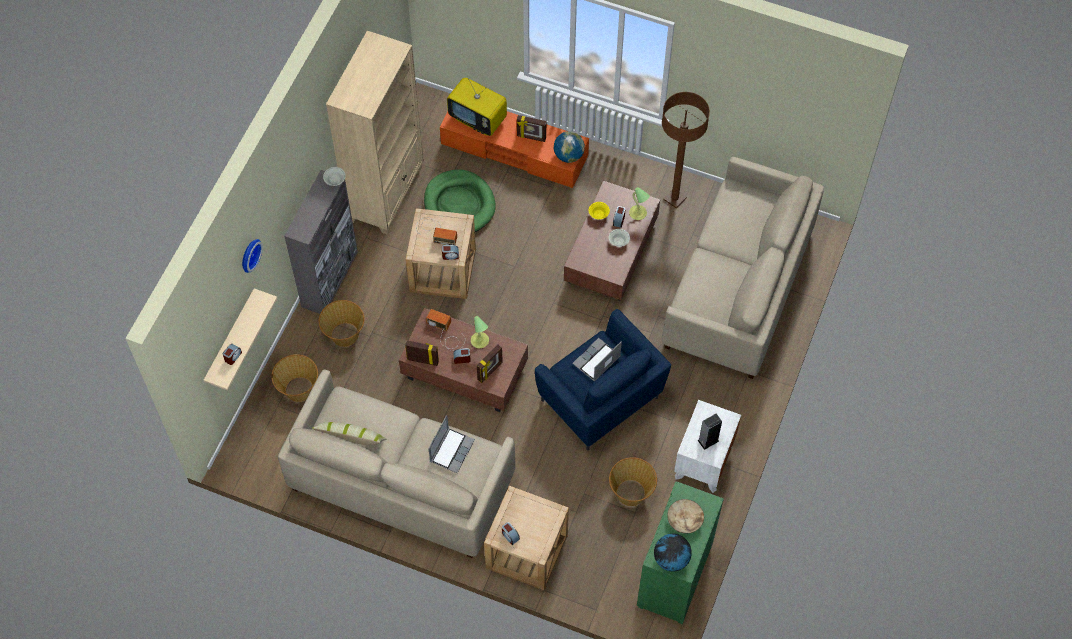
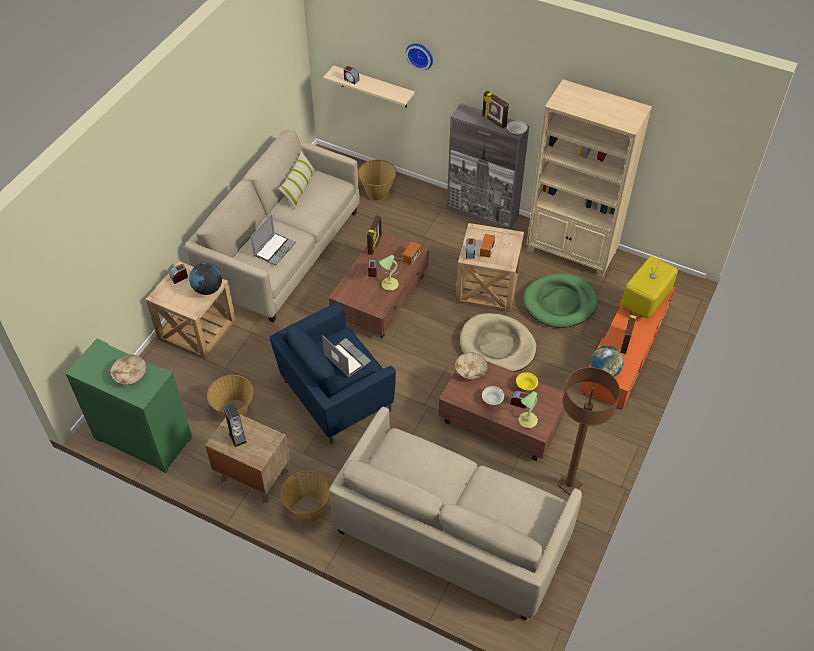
camera: 95 degrees right, 10 degrees down
(344, 335) = (426, 220): basket -> basket (308, 509)
(451, 450) = (274, 249): laptop -> laptop turned 90 degrees counterclockwise
(490, 371) = (356, 290): picture frame -> picture frame (493, 121)
(521, 259) = (497, 346): none -> beige dog bed
(586, 261) = (470, 371): none -> beige bowl
(671, 559) = (94, 360): globe -> globe (208, 289)
(703, 462) = (253, 475): white nightstand -> brown nightstand

